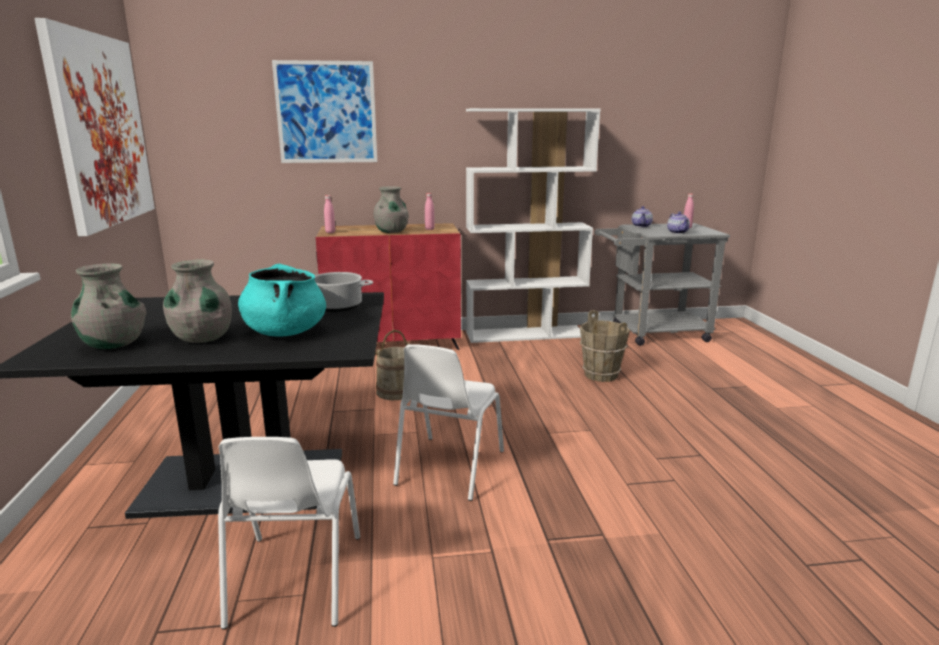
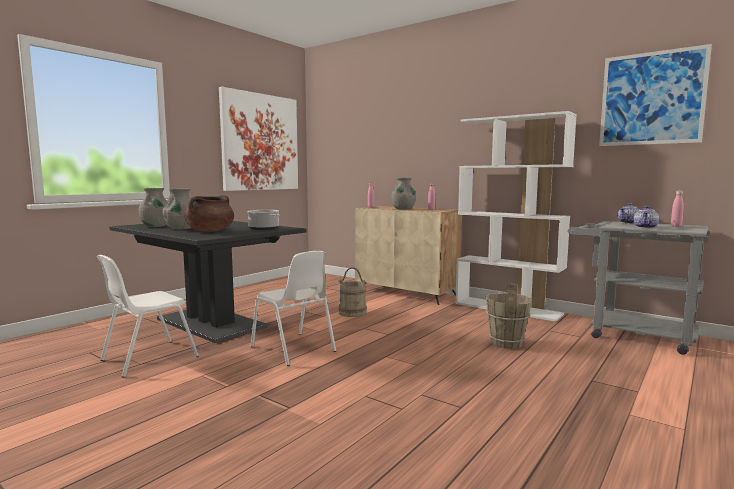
camera: 45 degrees right, 10 degrees down
(285, 332) = (210, 231): turquoise cooking pot -> brown cooking pot
(326, 112) = (388, 131): picture -> picture (651, 98)
(394, 343) = (407, 293): red cabinet -> beige cabinet
(448, 468) = (294, 349): white chair -> white chair turned 105 degrees counterclockwise

